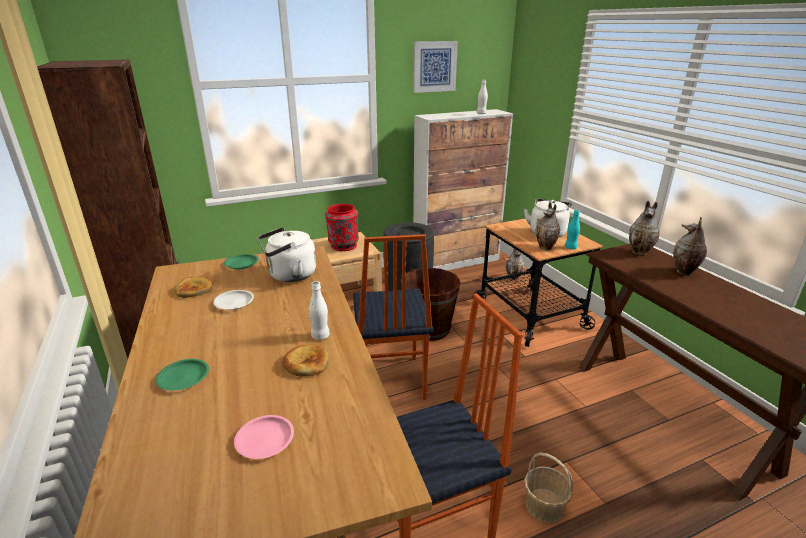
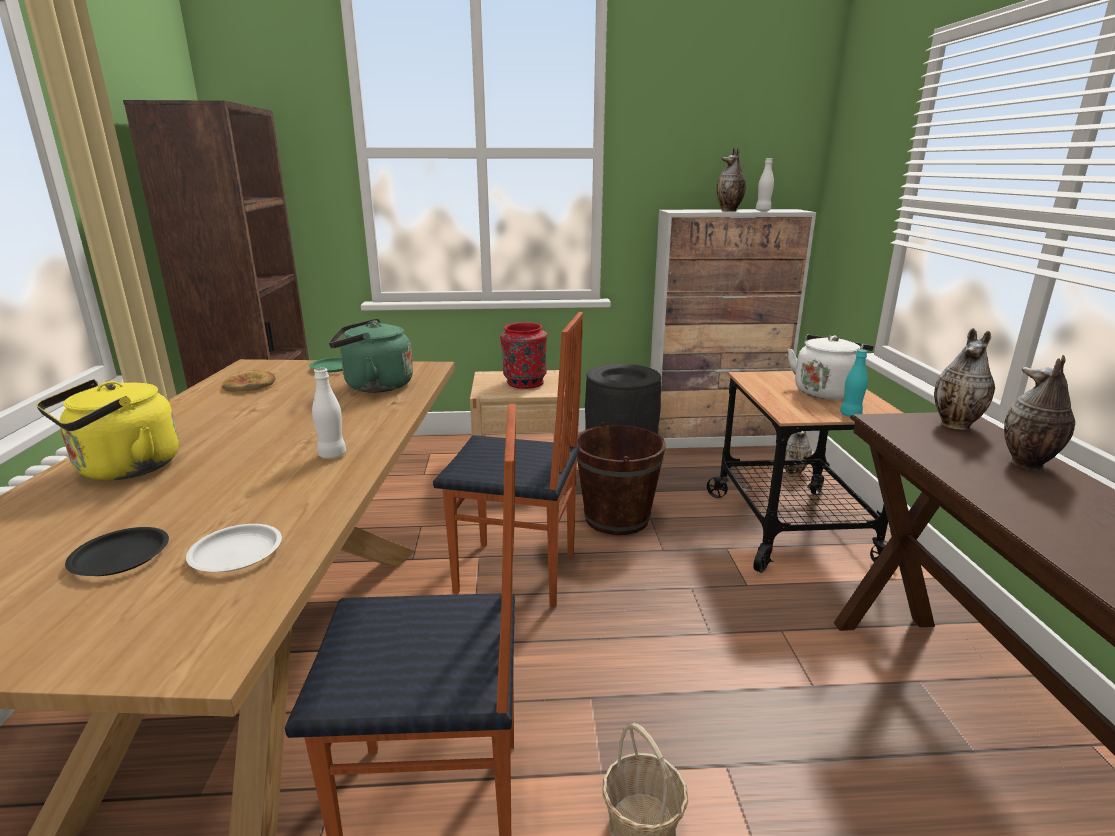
camera: 20 degrees right, 5 degrees down
(183, 377) = (123, 469): green plate -> yellow kettle
(234, 302) = (276, 404): white plate -> white plate (236, 554)
(265, 440) = (121, 557): pink plate -> black plate
(289, 275) = (374, 386): white kettle -> green kettle
(306, 363) = (277, 482): bread -> none
(390, 380) = (516, 574): chair -> chair turned 90 degrees counterclockwise
(434, 66) = (696, 140): picture -> none
(546, 248) = (806, 410): vase -> vase (729, 210)

